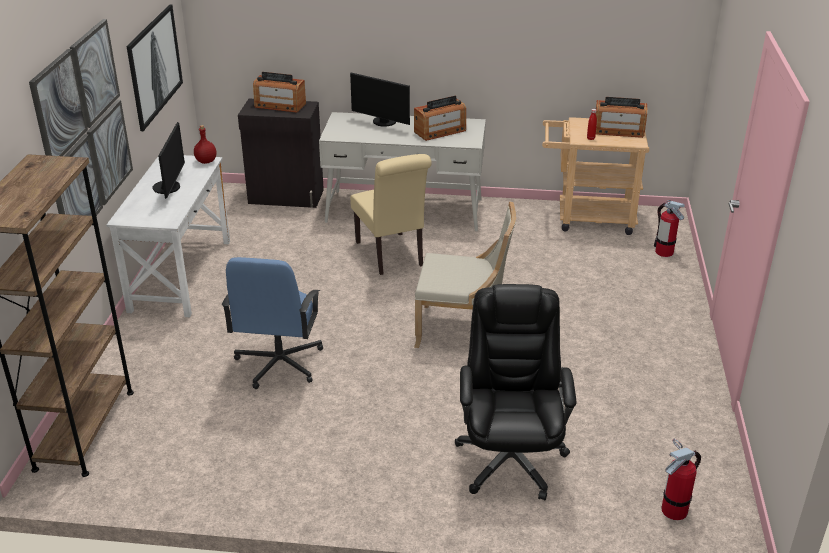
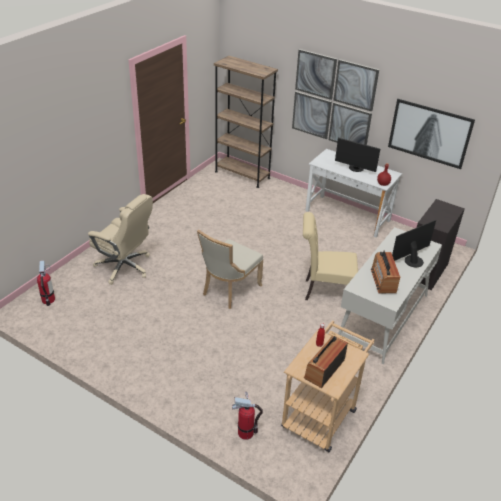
camera: 115 degrees right, 5 degrees up
(279, 363) = (248, 225): blue office chair -> none
(280, 105) = (445, 216): radio -> none
(510, 459) = (125, 267): black office chair -> beige office chair

